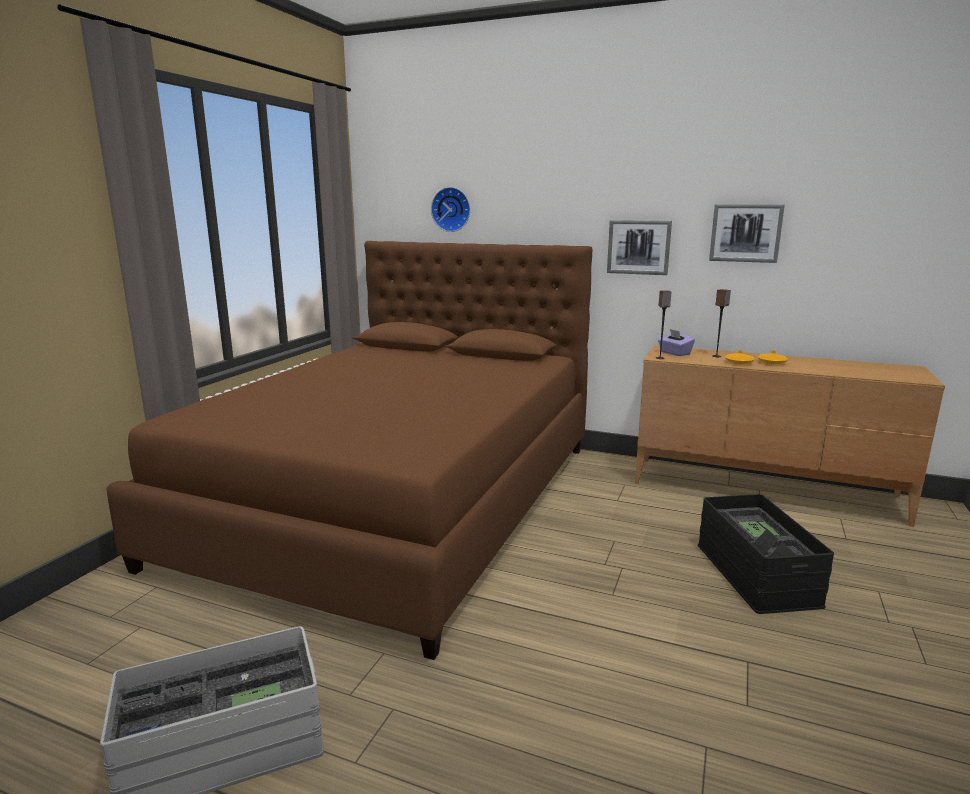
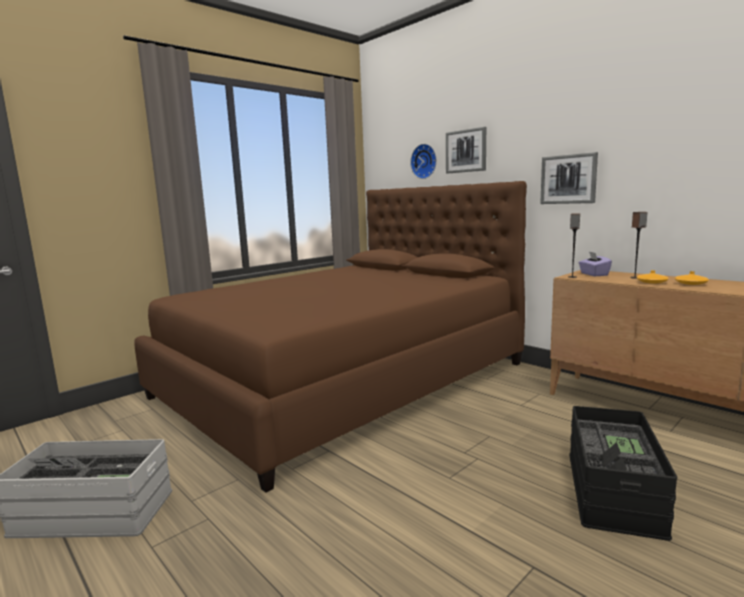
camera: 25 degrees right, 5 degrees down
(745, 233) = (671, 157): picture -> picture (466, 151)

